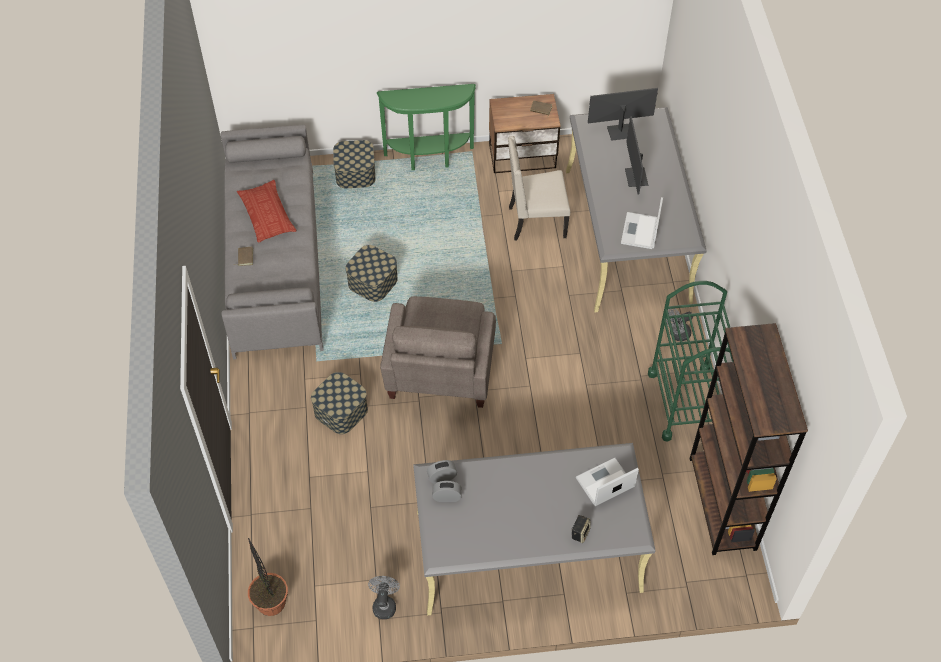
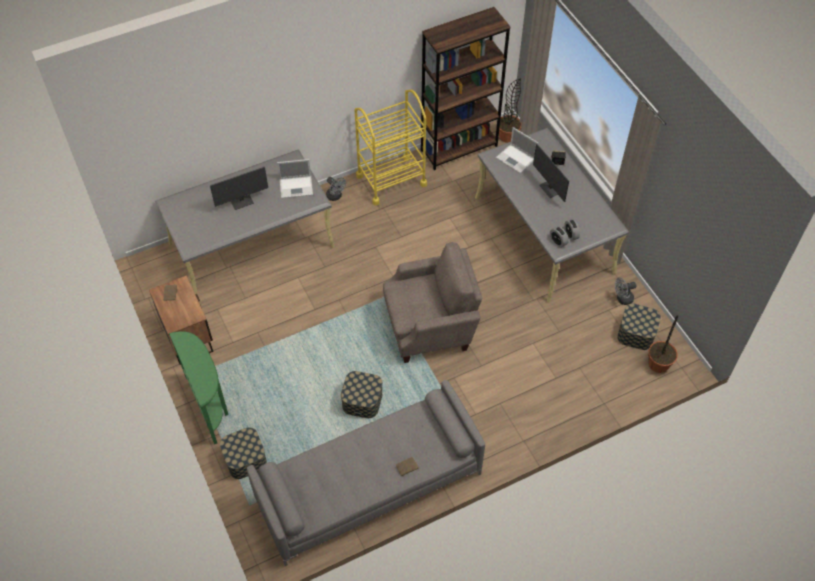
camera: 110 degrees left, 0 degrees up
(267, 214) = (353, 470): pillow -> none
(341, 411) = (492, 378): storage box -> storage box (636, 333)
(535, 222) = (258, 307): beige chair -> none
(620, 131) = (194, 222): monitor -> monitor (550, 189)
(686, 402) = (391, 180): green cart -> yellow cart
(728, 577) = (508, 136): none -> potted plant

